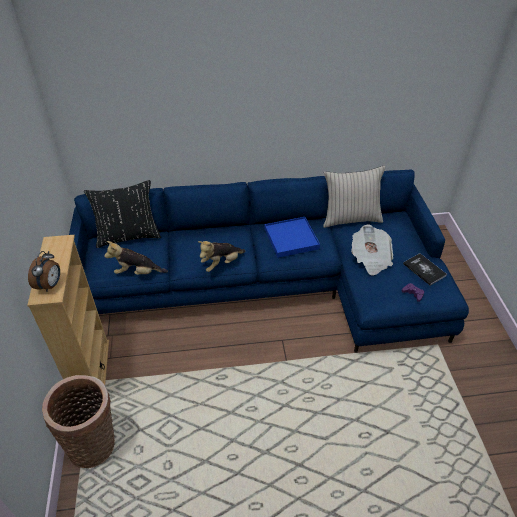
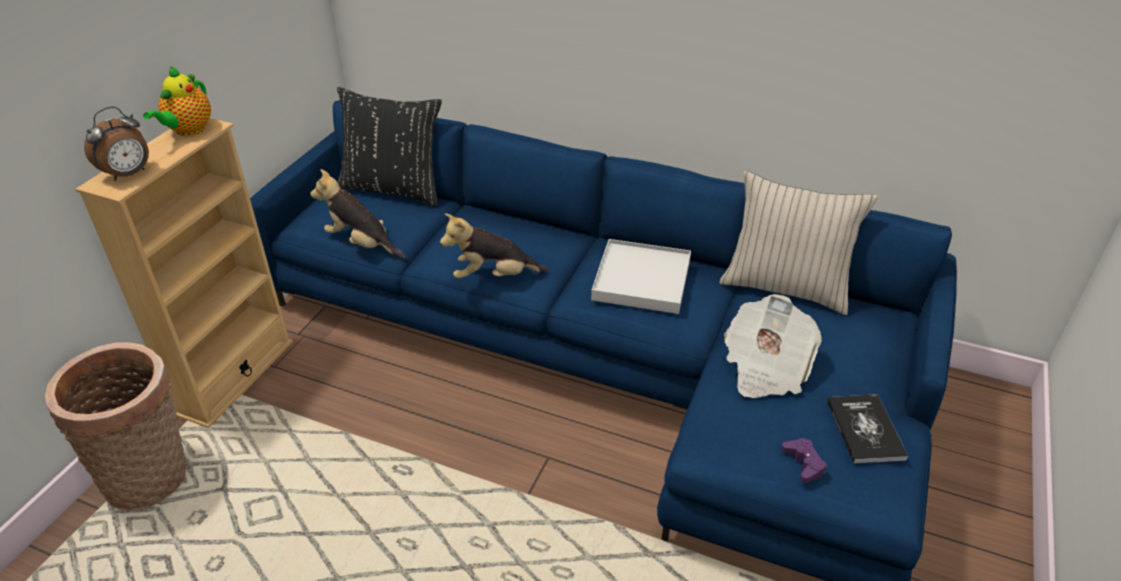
camera: 30 degrees right, 5 degrees down
(54, 247) = (188, 131): none -> teapot
(291, 238) = (642, 280): blue tray -> white tray

